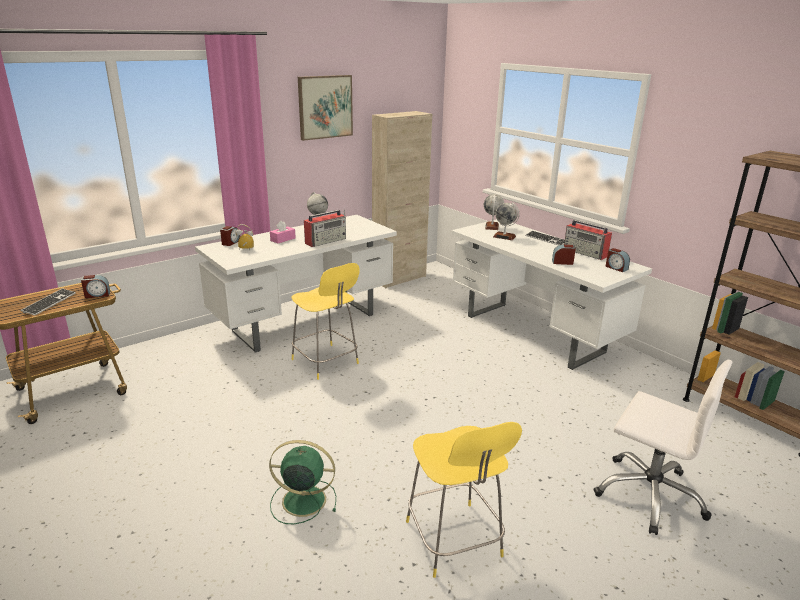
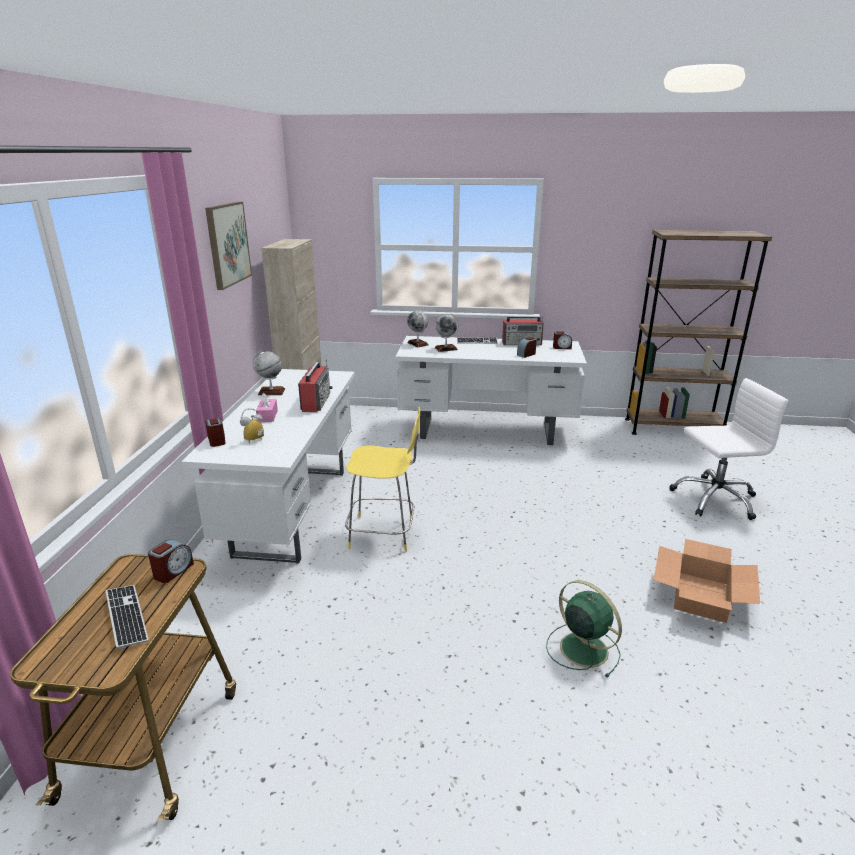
camera: 45 degrees left, 0 degrees up
(302, 500) = (582, 648): green fan -> green fan turned 90 degrees clockwise
(454, 541) = (700, 596): yellow stool -> cardboard box

